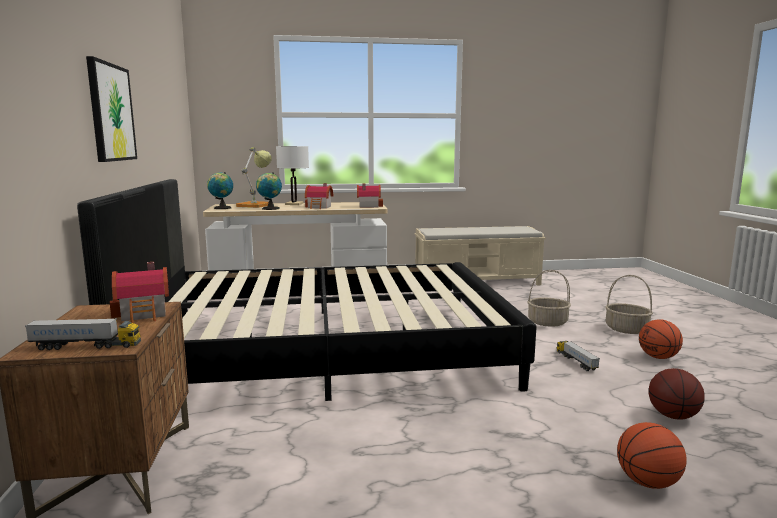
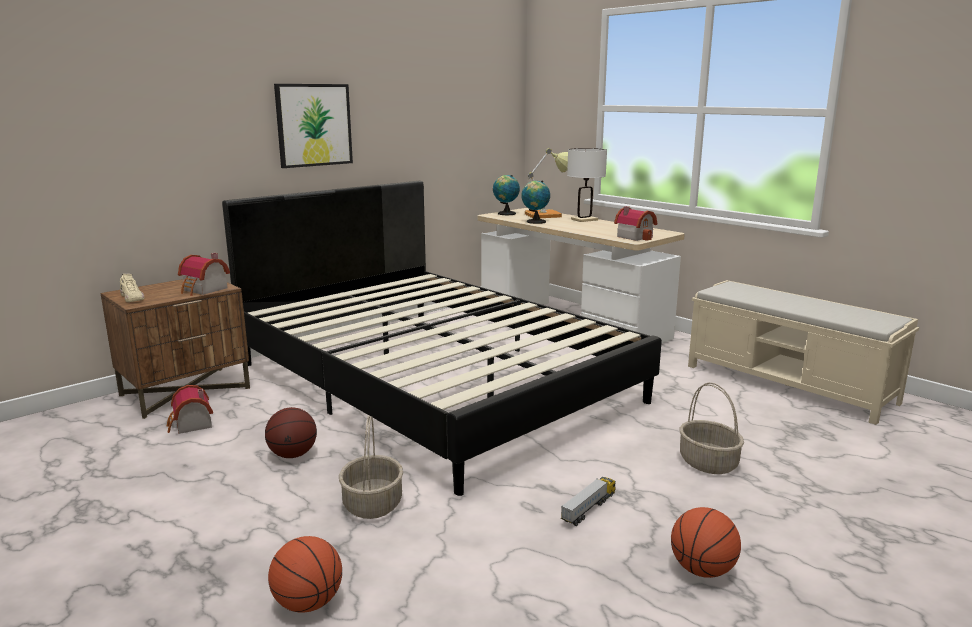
camera: 55 degrees right, 5 degrees up
(86, 346) = (132, 298): toy truck -> beige shoe
(319, 207) = (583, 228): toy house -> toy house (191, 425)
(626, 329) = (788, 526): basket -> basket (372, 504)
(673, 416) = (494, 604): basketball -> basketball (293, 455)

